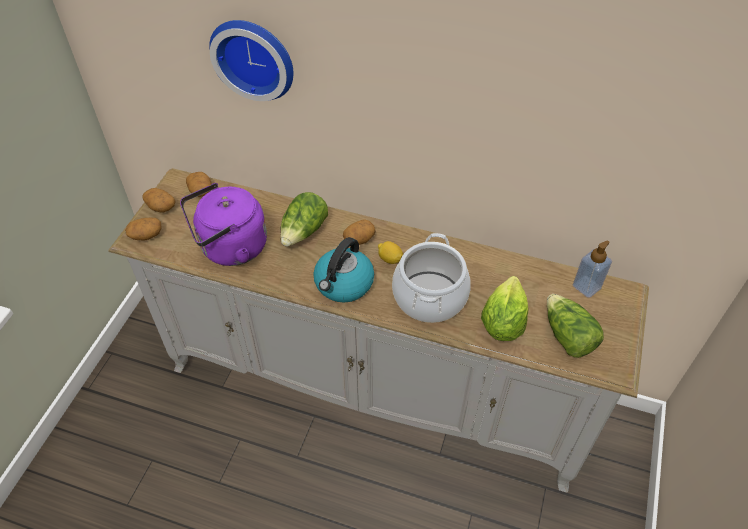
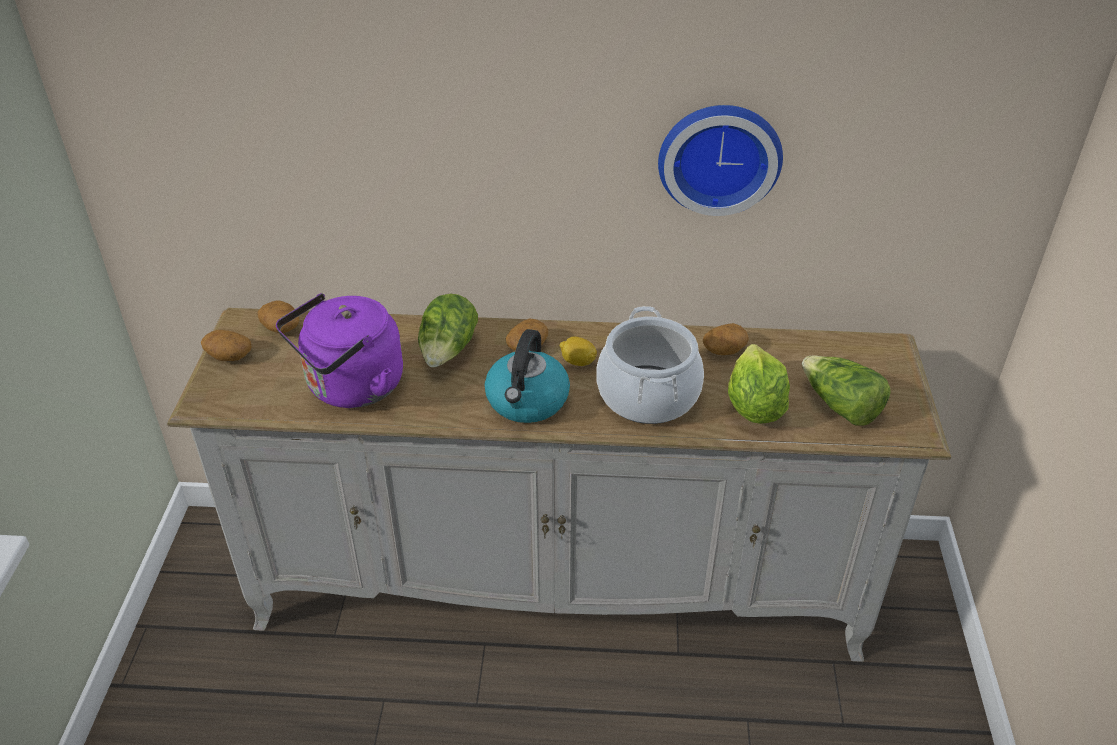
camera: 15 degrees left, 10 degrees down
(146, 235) = (219, 394): potato -> potato (724, 350)
(254, 57) = (356, 111): wall clock -> wall clock (719, 156)
(586, 287) = (840, 348): soap dispenser -> none

